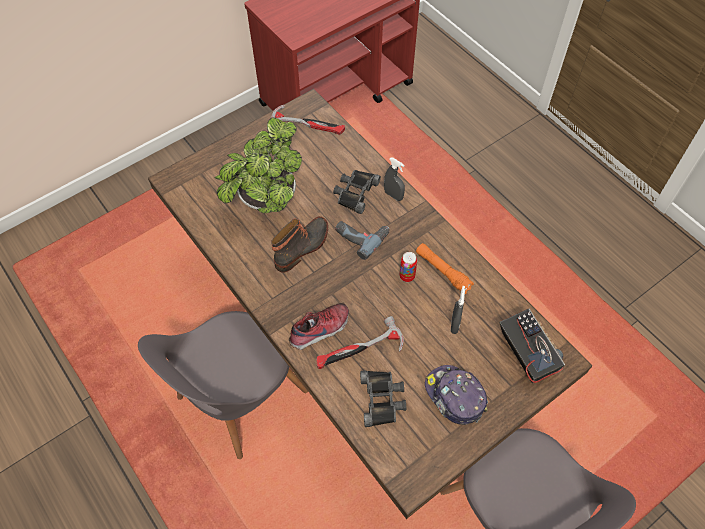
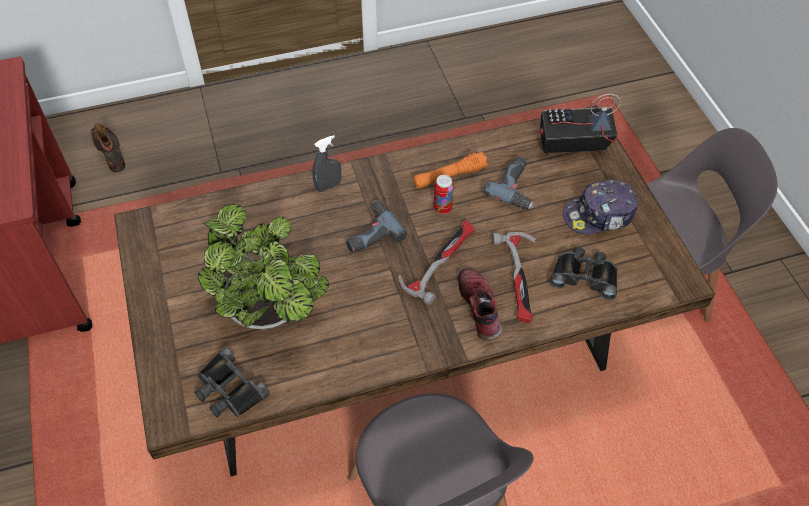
camera: 70 degrees left, 5 degrees down
(303, 247) = (359, 293): boot -> boot (110, 151)
(308, 124) = (171, 236): hammer -> hammer (439, 261)
(355, 192) = (305, 220): black binoculars -> black binoculars (228, 390)
(454, 324) = (517, 188): grey spray bottle -> power drill

